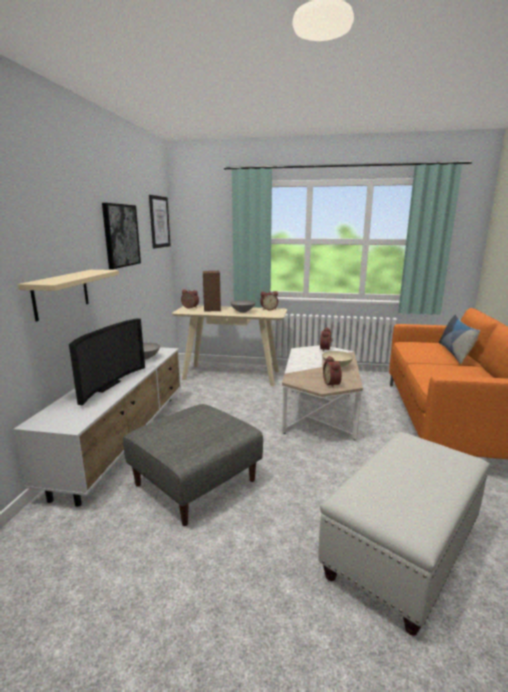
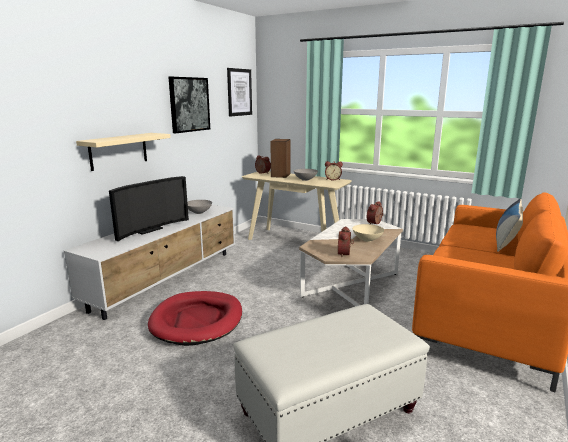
camera: 20 degrees right, 0 degrees up
(195, 482) = (197, 320): grey ottoman -> red dog bed

